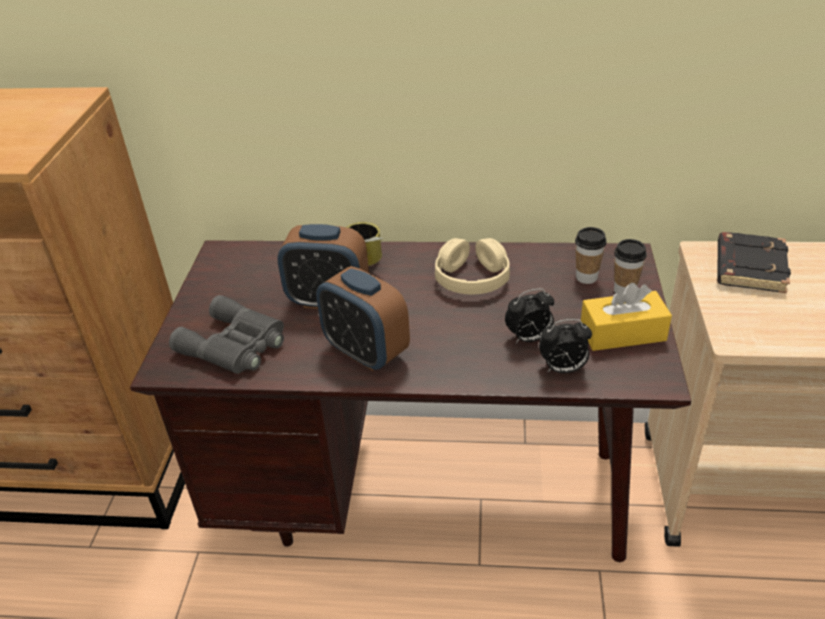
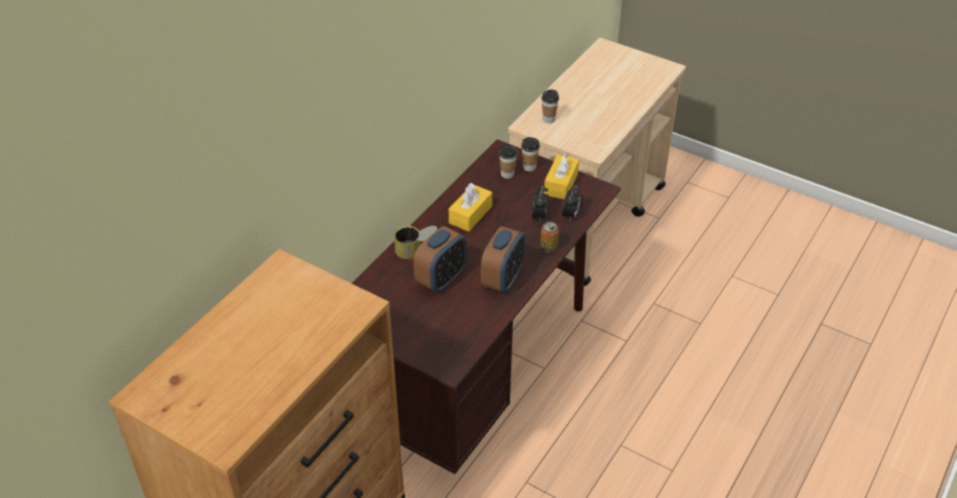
camera: 65 degrees left, 5 degrees up
(235, 346) = (453, 331): grey binoculars -> none
(366, 352) = (502, 279): alarm clock -> alarm clock turned 45 degrees counterclockwise
(467, 373) = (548, 248): none -> can
(472, 278) = (470, 214): beige headphones -> yellow tissue box
(748, 267) = (549, 119): black book -> cup

